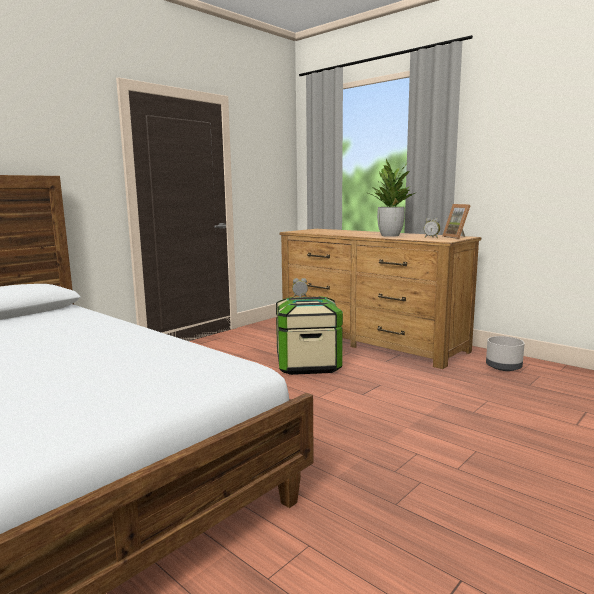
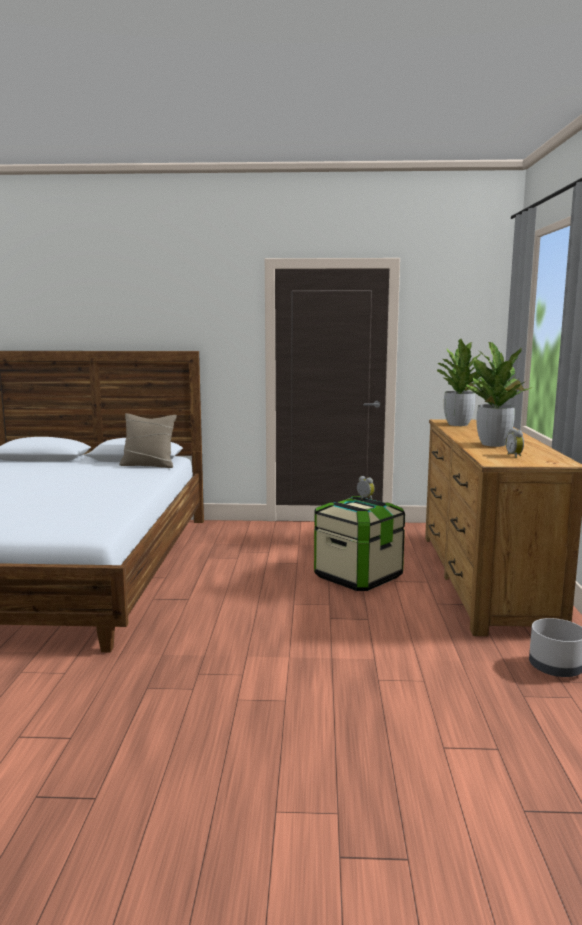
camera: 50 degrees right, 0 degrees up
(58, 313) = (148, 465): none -> beige pillow
(313, 232) = (458, 424): none -> potted plant
(457, 237) = (548, 462): picture frame -> none

